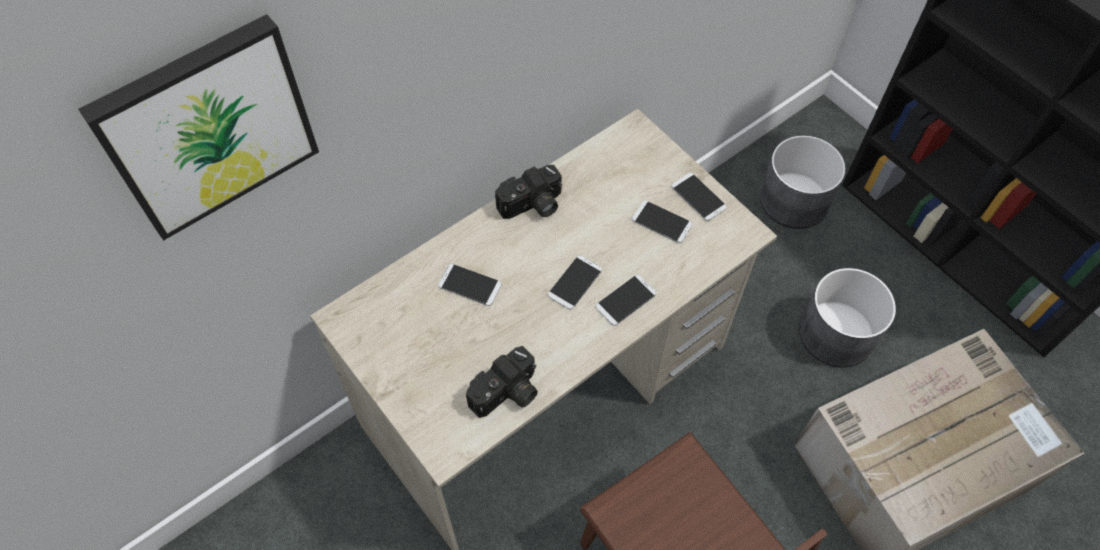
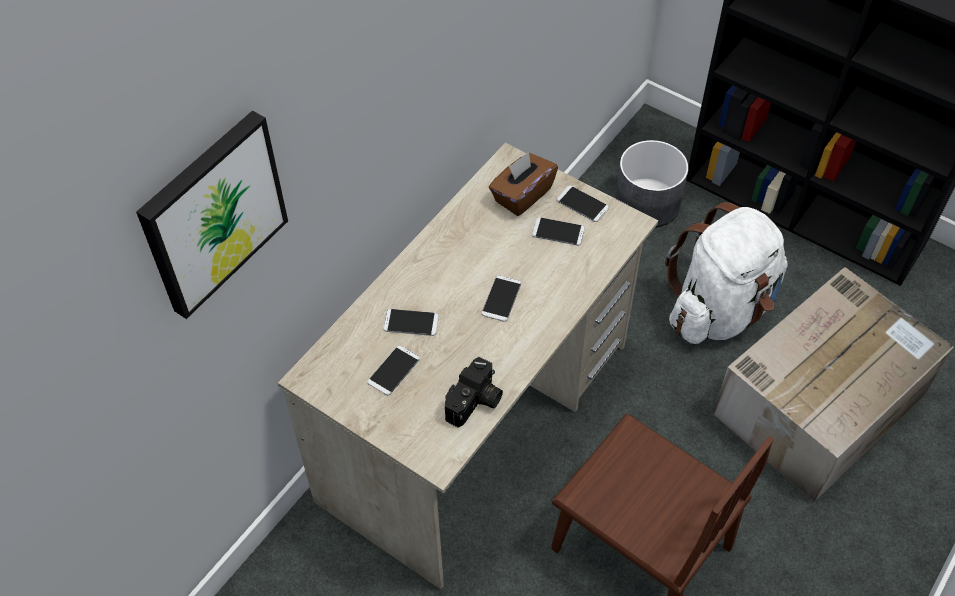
camera: 15 degrees left, 5 degrees down
(532, 206) = (442, 244): camera -> none
(626, 300) = (549, 302): phone -> phone (393, 370)
(636, 171) = (522, 195): none -> brown tissue box
(836, 333) = (720, 309): grey planter -> white backpack

